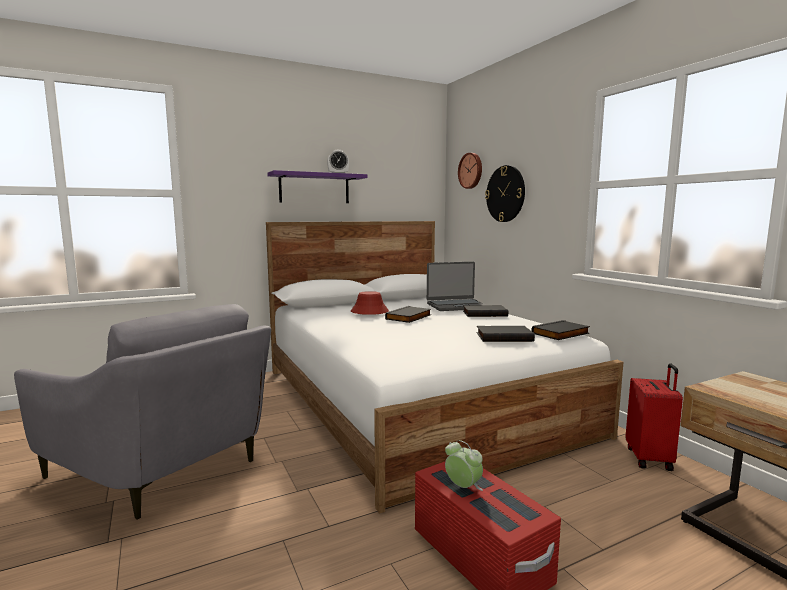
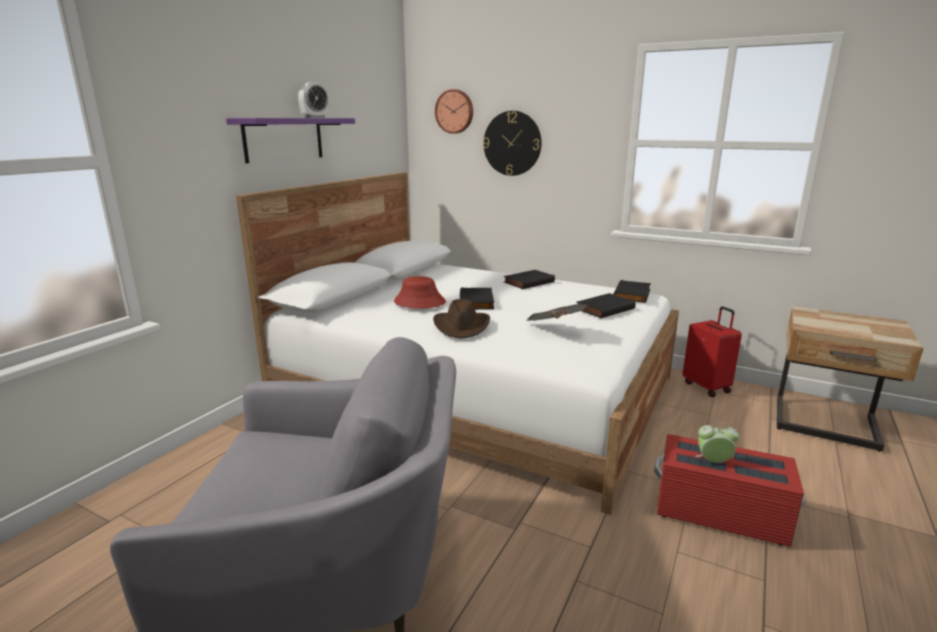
camera: 35 degrees left, 10 degrees up
(362, 327) = (462, 326): none -> brown hat
(419, 338) = (555, 328): none -> newspaper
(456, 306) = (483, 276): laptop -> none

